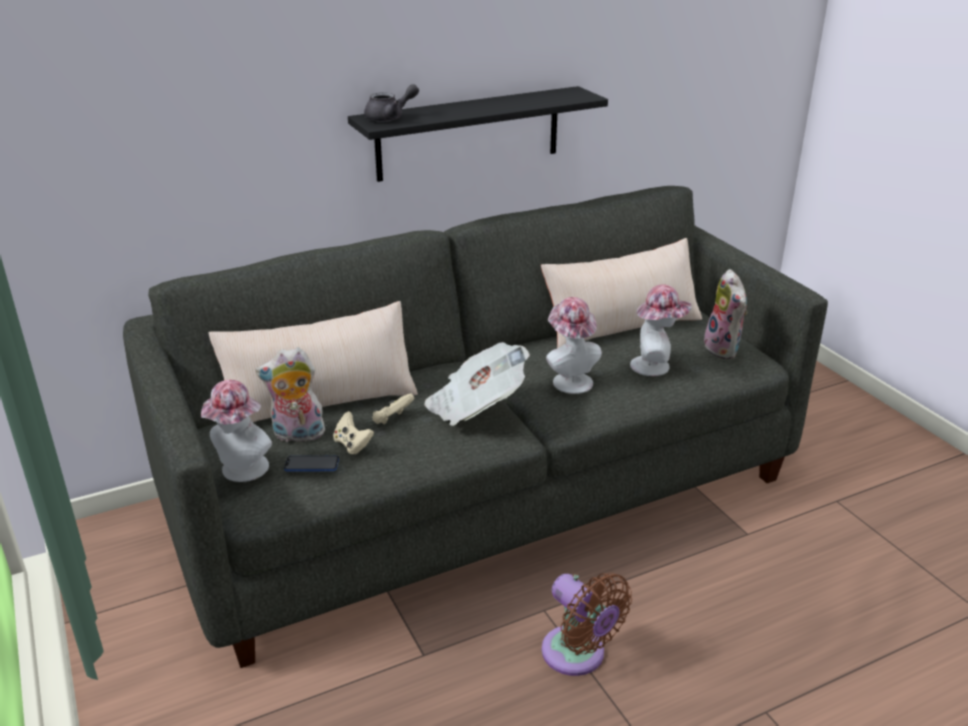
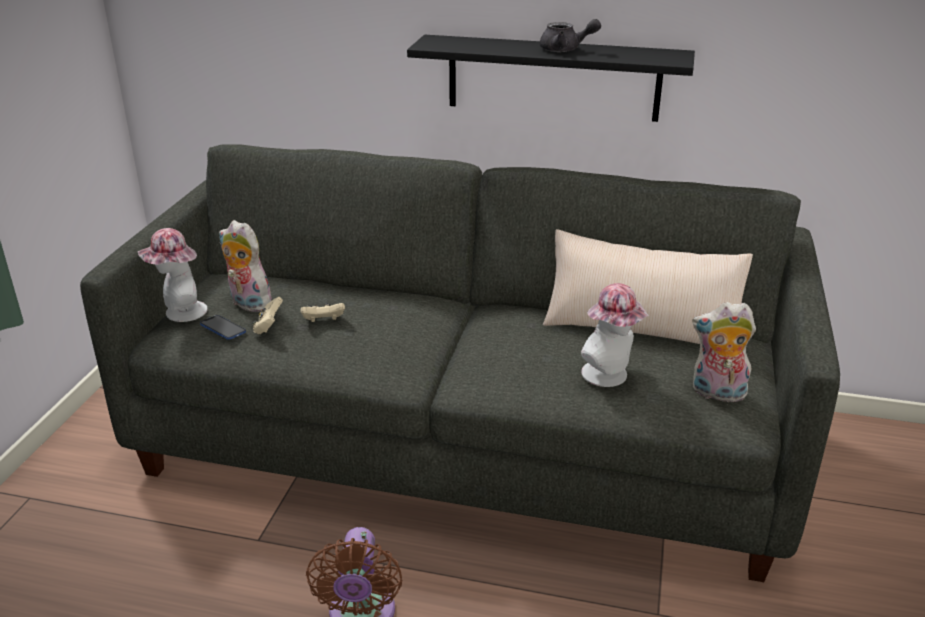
camera: 40 degrees right, 0 degrees up
(320, 401) = (302, 286): beige pillow -> none
(390, 118) = (450, 42): grey teapot -> grey teapot (565, 50)
(476, 406) = (398, 339): newspaper -> none
(569, 380) = (508, 353): hat -> none
(724, 350) = (717, 394): plush toy -> plush toy turned 75 degrees clockwise

